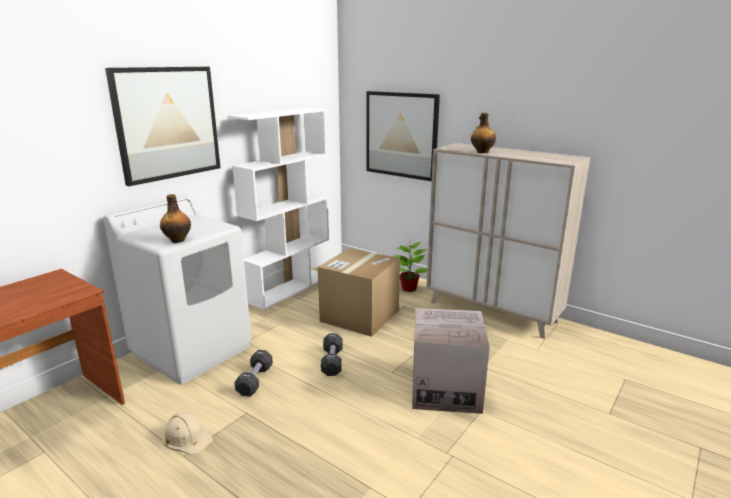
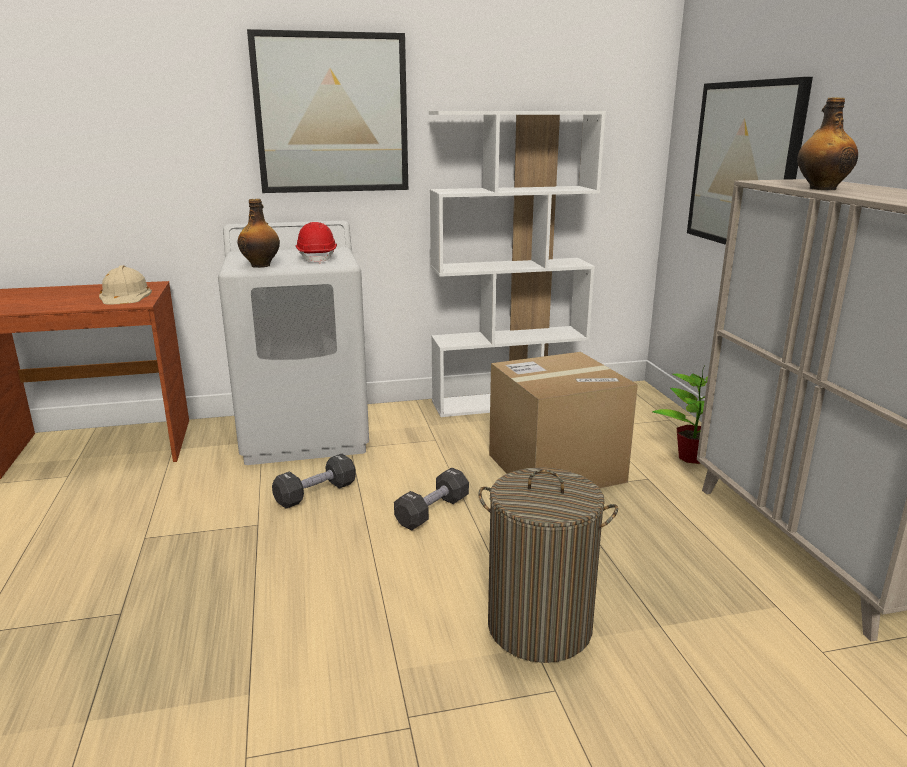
camera: 40 degrees right, 0 degrees up
(187, 437) = (174, 521): beige hard hat -> beige hard hat (125, 296)
(200, 226) = (317, 258): none -> red hard hat
(445, 389) = (540, 627): cardboard box -> laundry basket

